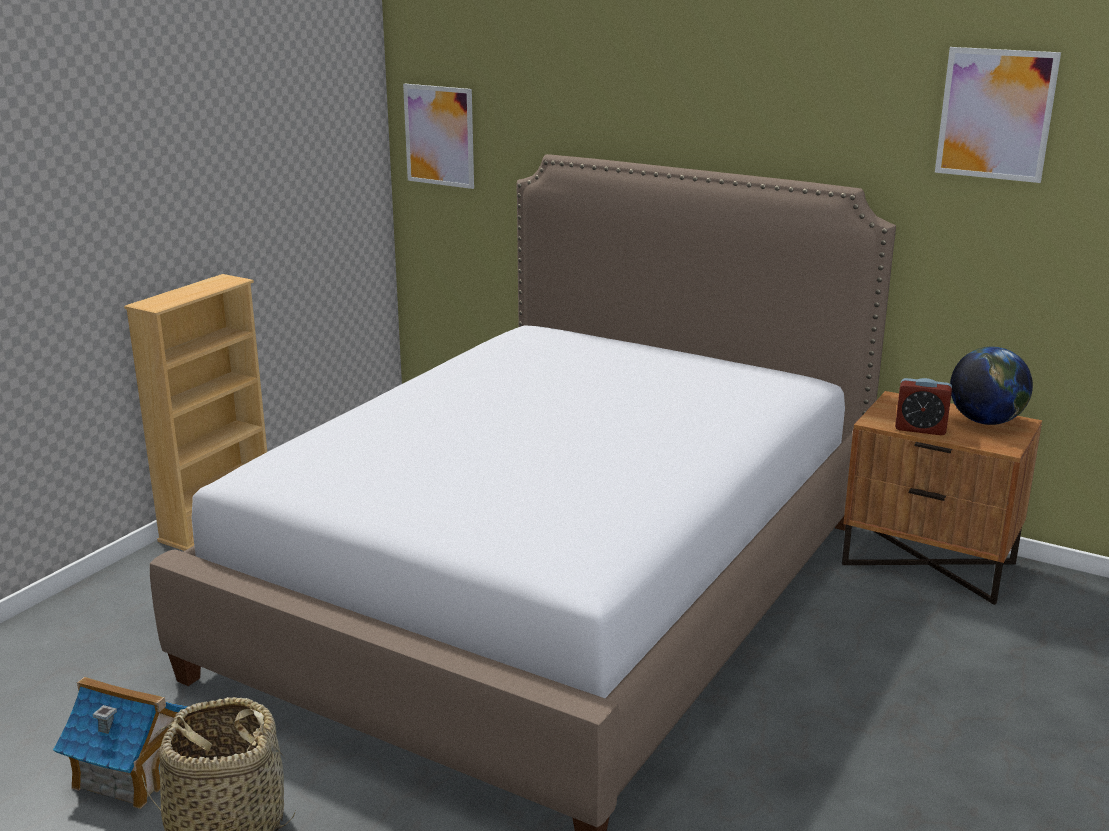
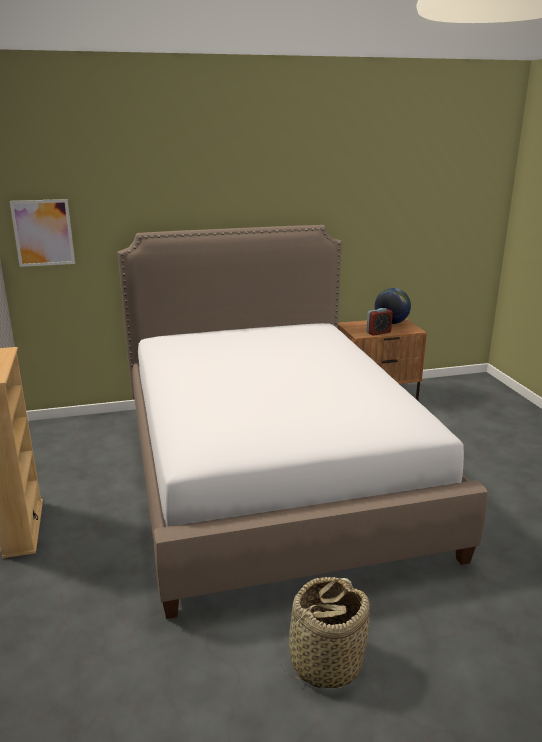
camera: 45 degrees left, 0 degrees up
(133, 771) = (231, 676): toy house -> none
(995, 114) = (374, 181): picture -> none

